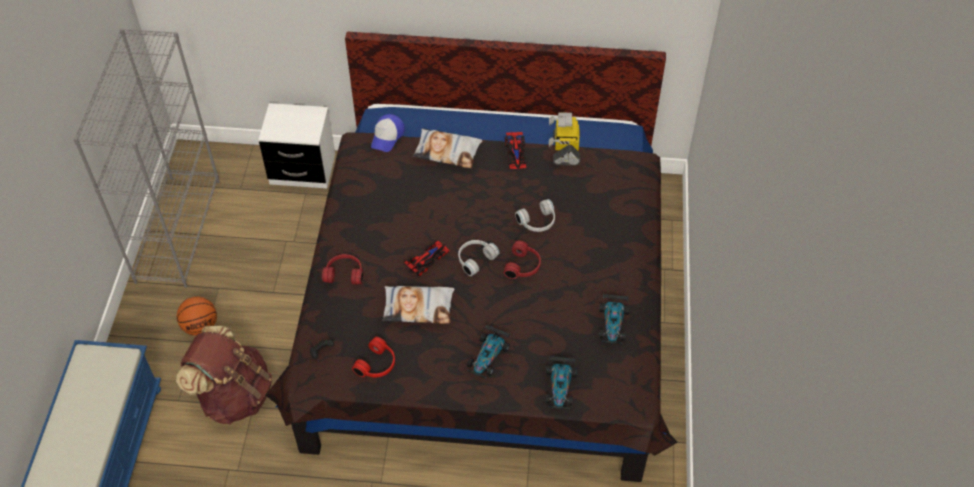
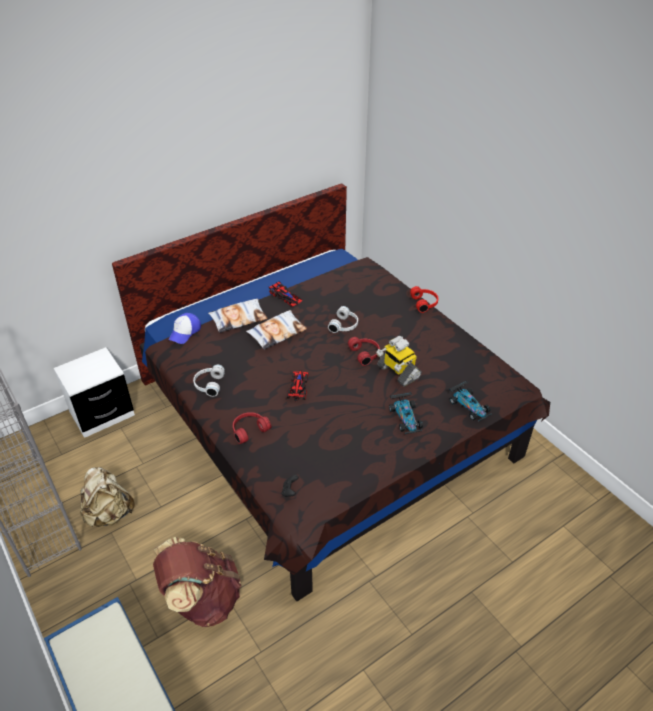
camera: 40 degrees left, 10 degrees down
(200, 326) = (122, 569): basketball -> none
(230, 270) = (109, 513): none -> beige backpack
(377, 365) = (340, 471): red headphones -> red headphones (425, 303)
(387, 136) = (185, 332): cap -> cap turned 45 degrees clockwise
(418, 307) = (326, 418): pillow -> pillow (277, 333)
(475, 259) = (330, 368): white headphones -> white headphones (208, 384)
(565, 149) = (314, 279): toy robot -> toy robot (397, 372)
(613, 323) = (455, 353): toy car -> none

